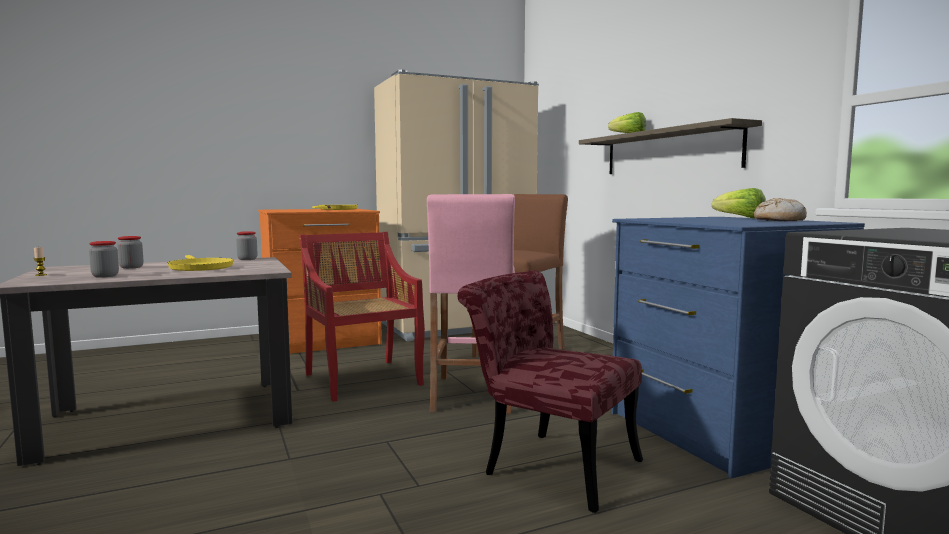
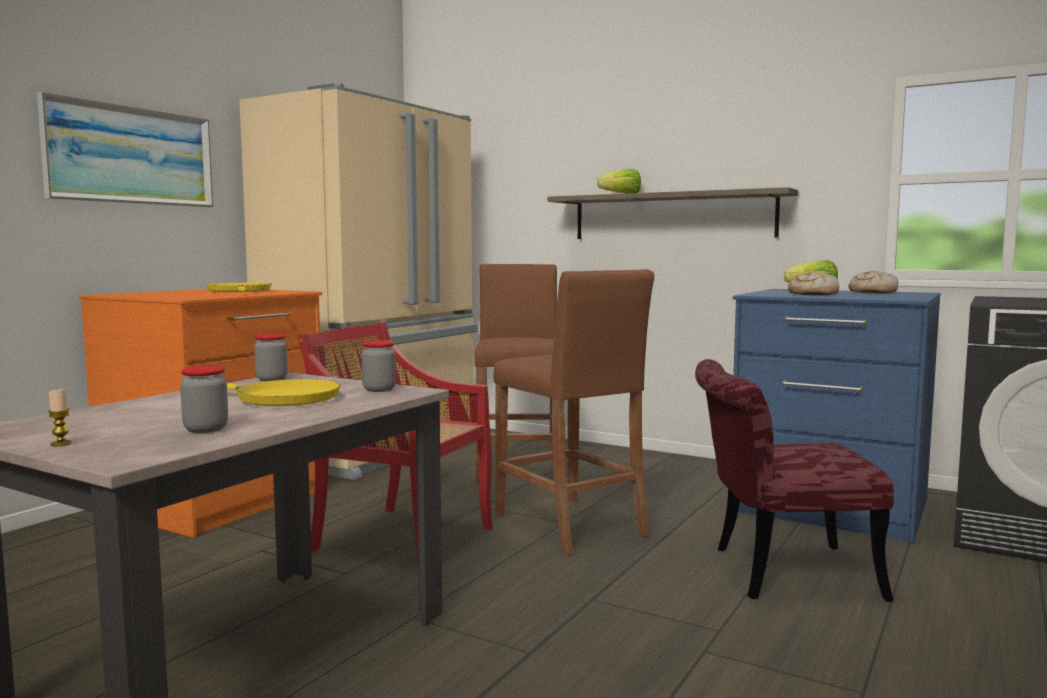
camera: 35 degrees left, 0 degrees up
(131, 267) = (154, 411): jar -> jar (379, 389)
(297, 127) = (131, 155): none -> picture
(473, 394) = (570, 525): pink stool -> brown stool
(690, 220) = (812, 294): none -> bread

